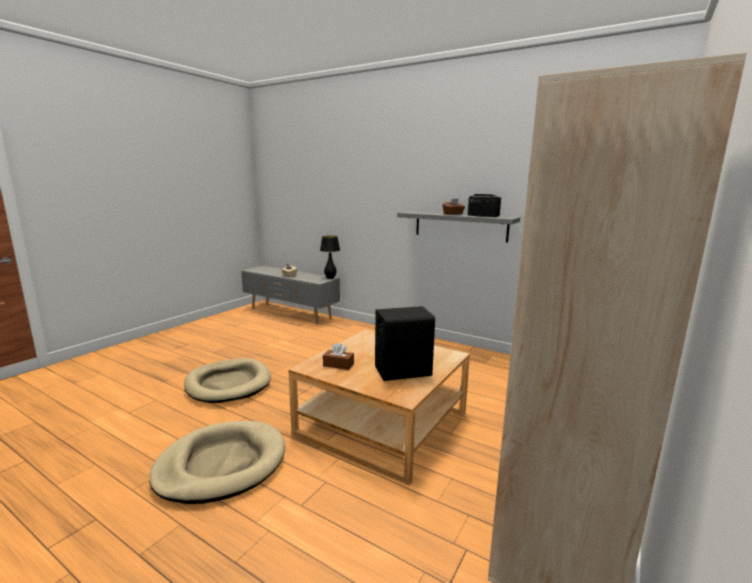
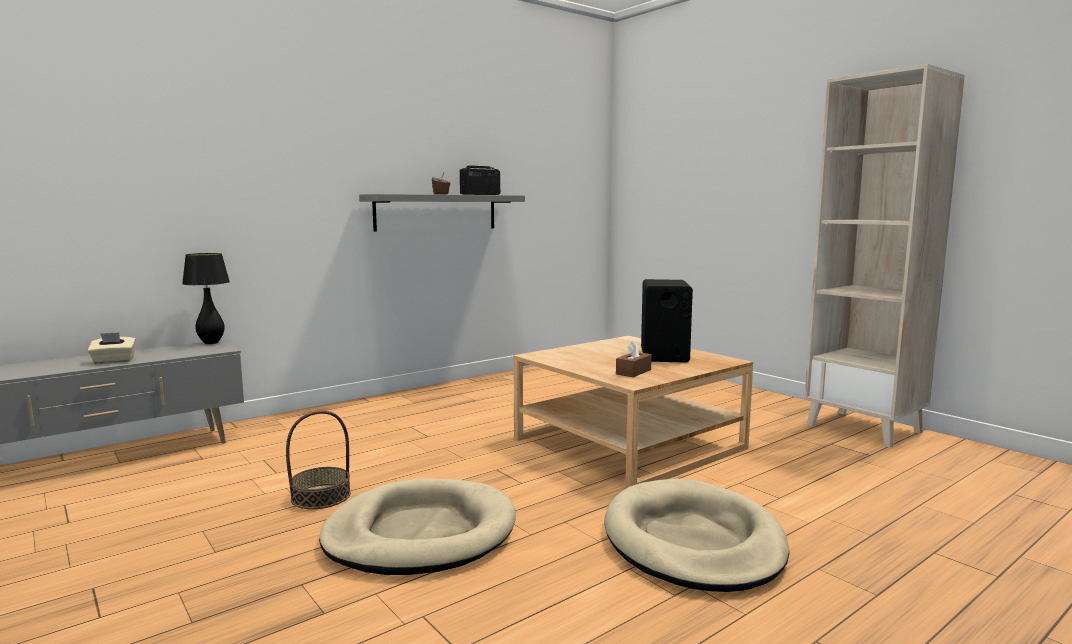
camera: 70 degrees left, 5 degrees down
(265, 355) = (321, 496): none -> basket

